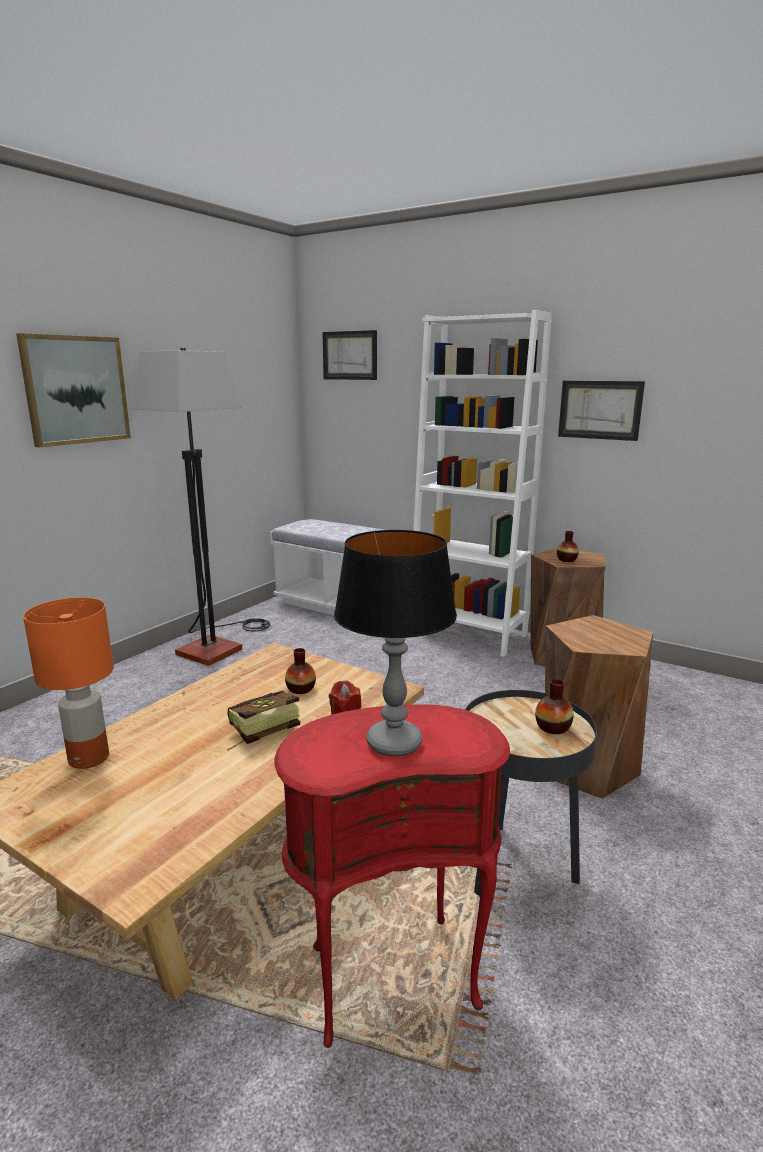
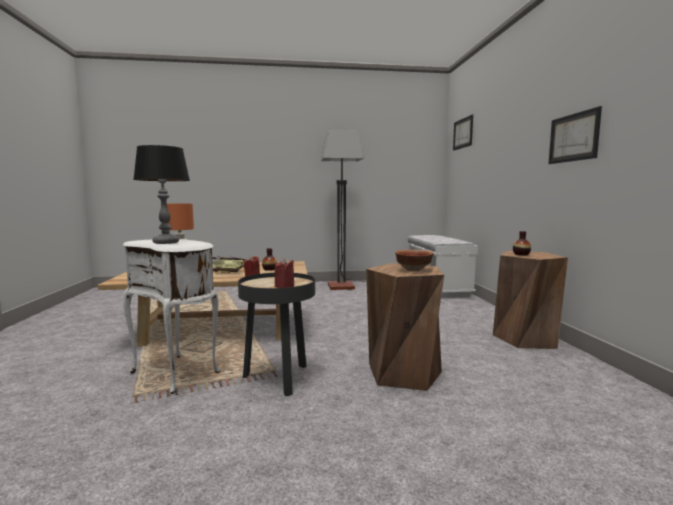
camera: 50 degrees right, 10 degrees down
(76, 390) = (301, 153): picture -> none
(390, 972) = (178, 372): red side table -> white side table
(467, 634) = (482, 313): white bookcase -> none
(553, 727) = (284, 286): vase -> red candle
(614, 634) = (414, 270): none -> bowl

